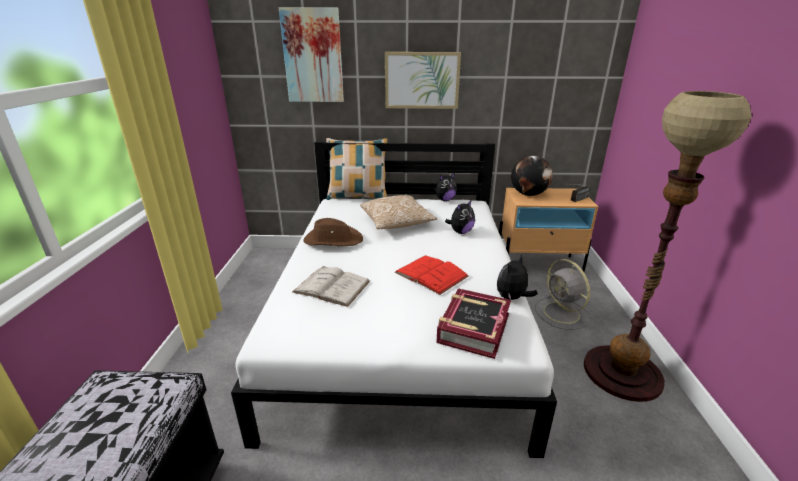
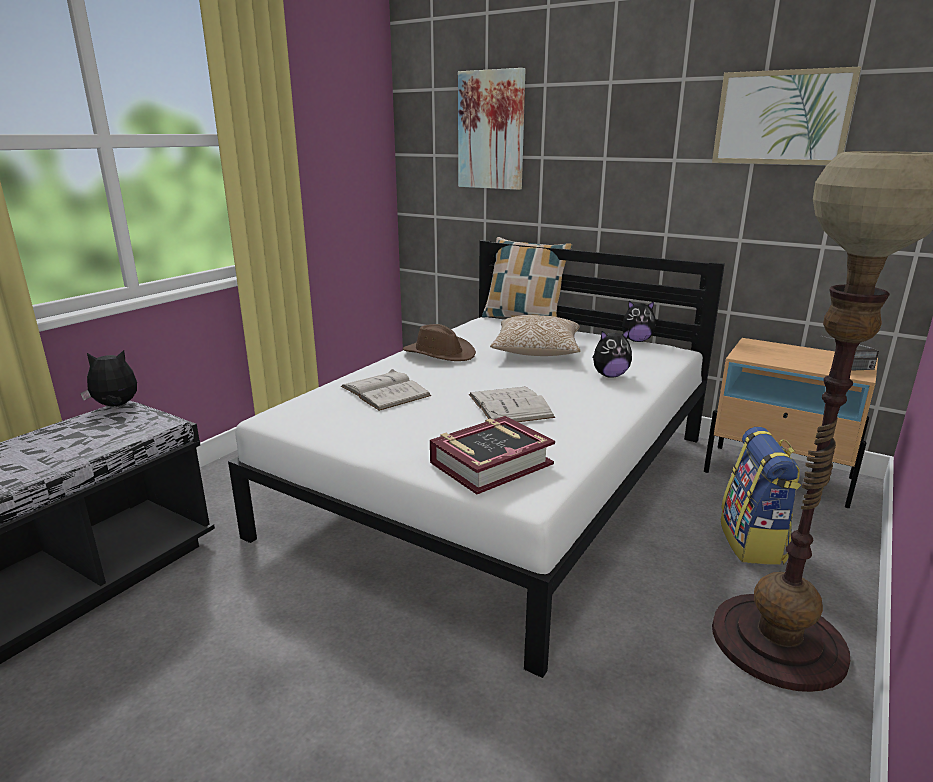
camera: 30 degrees right, 5 degrees down
(422, 80) = (624, 164): picture -> picture (782, 118)
(431, 274) = (510, 406): red book -> white book
(512, 298) = (584, 451): plush toy -> plush toy (116, 406)
(528, 194) = (767, 350): globe -> none
(562, 314) = (753, 542): grey fan -> backpack

